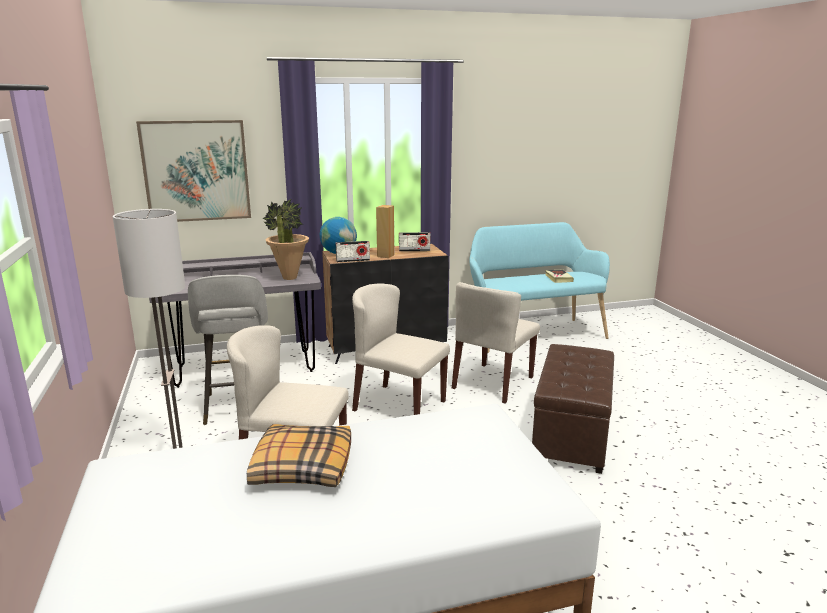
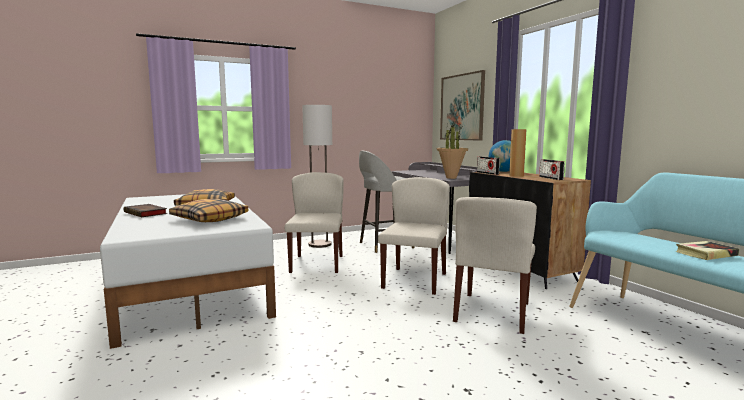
camera: 80 degrees right, 10 degrees down
(353, 527) = (146, 213): none -> book
(433, 450) = (209, 219): none -> pillow
(493, 383) = (493, 312): beige chair -> beige chair turned 90 degrees counterclockwise
(570, 434) = (402, 352): brown ottoman -> none

